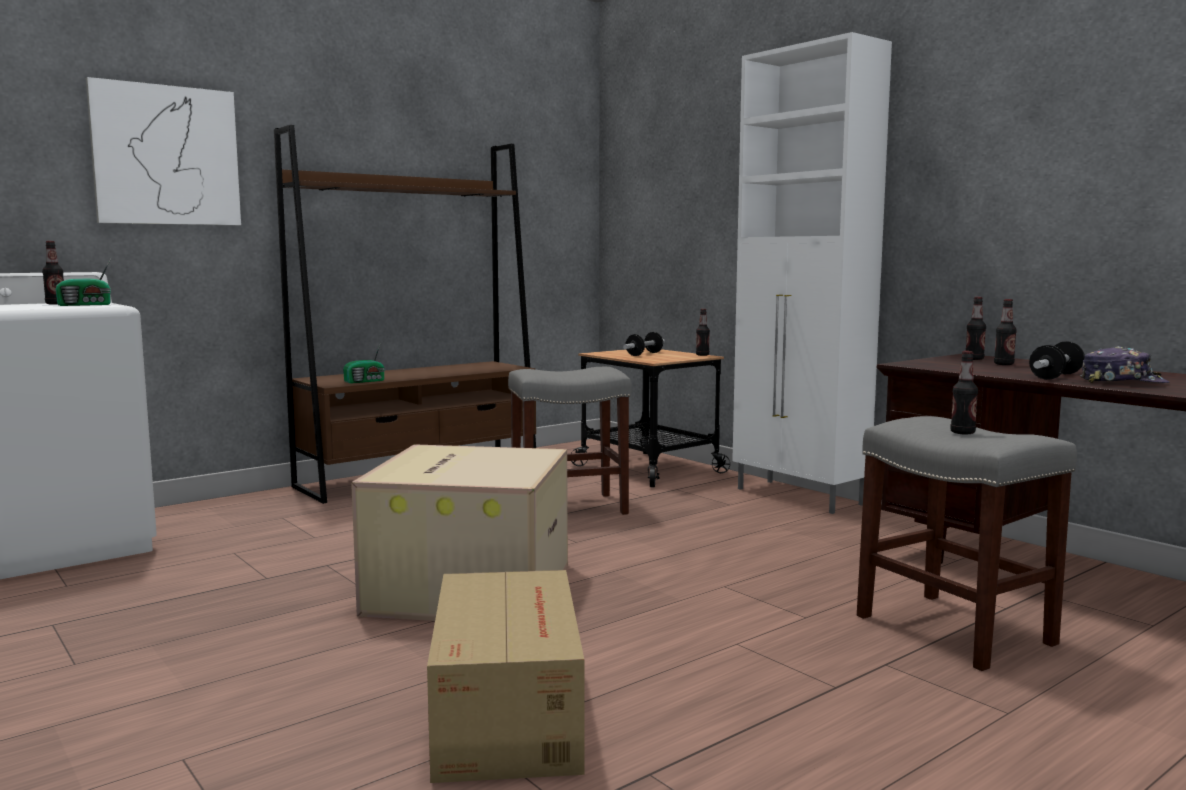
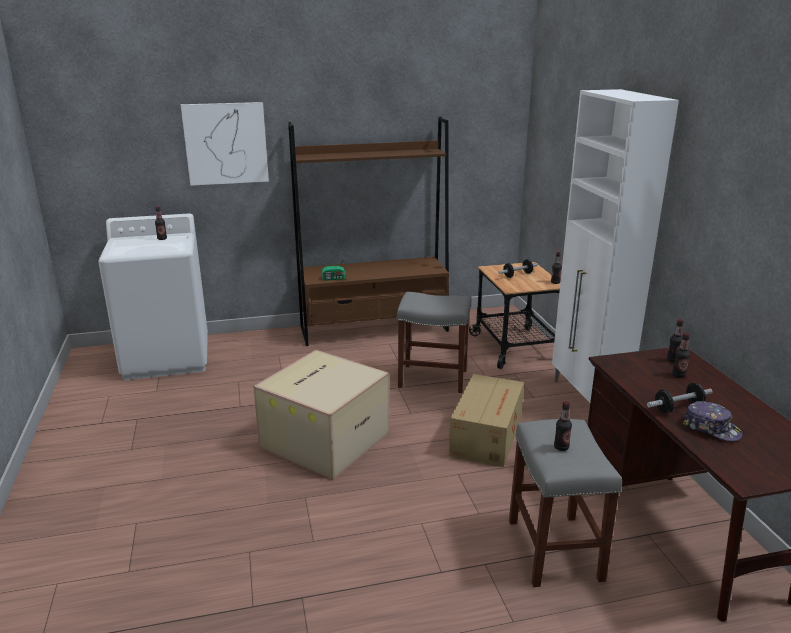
camera: 25 degrees right, 15 degrees up
(86, 305) = (172, 244): radio -> none
(509, 712) = (275, 537): cardboard box -> cardboard box (487, 435)

